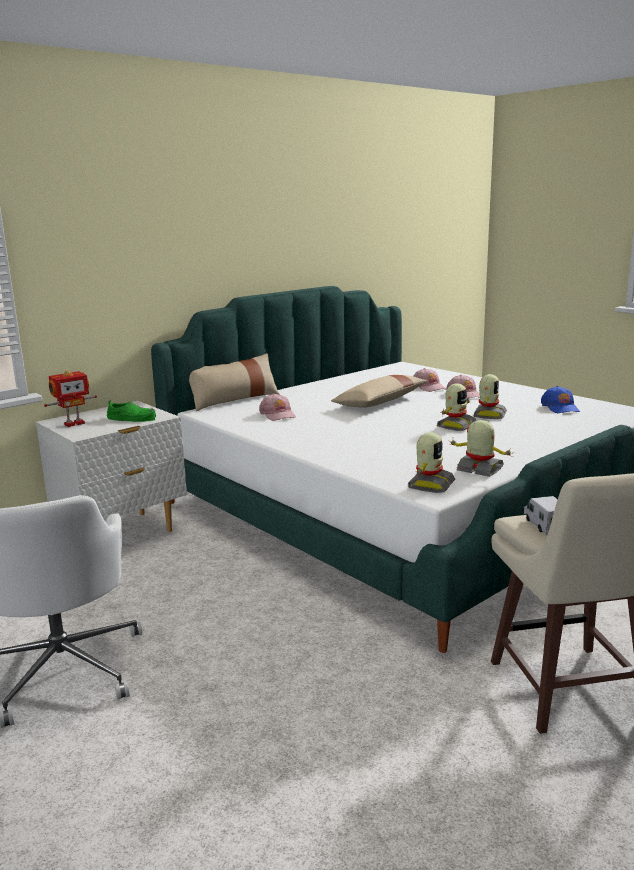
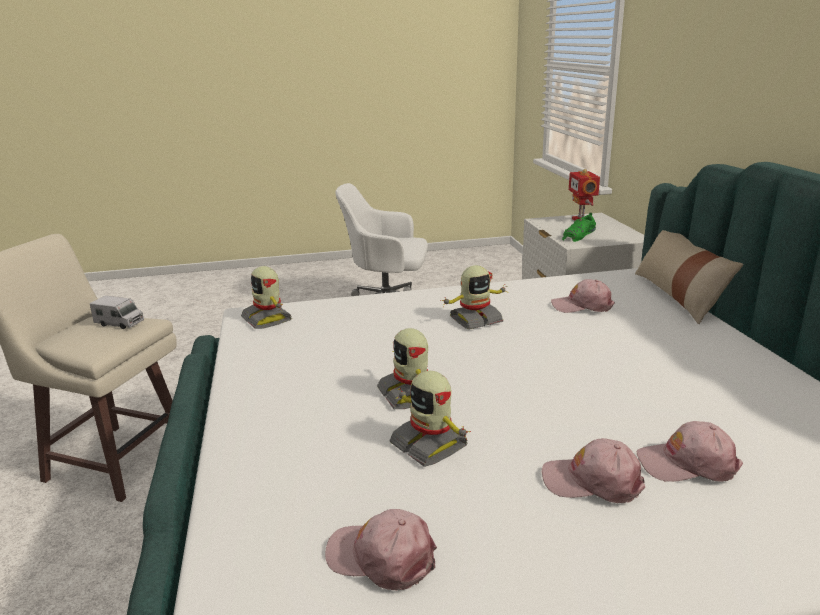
camera: 120 degrees right, 5 degrees up
(380, 402) = (595, 380): beige pillow -> none
(479, 469) = (258, 351): toy robot -> toy robot (475, 320)
(560, 407) = (381, 557): blue cap -> pink cap

